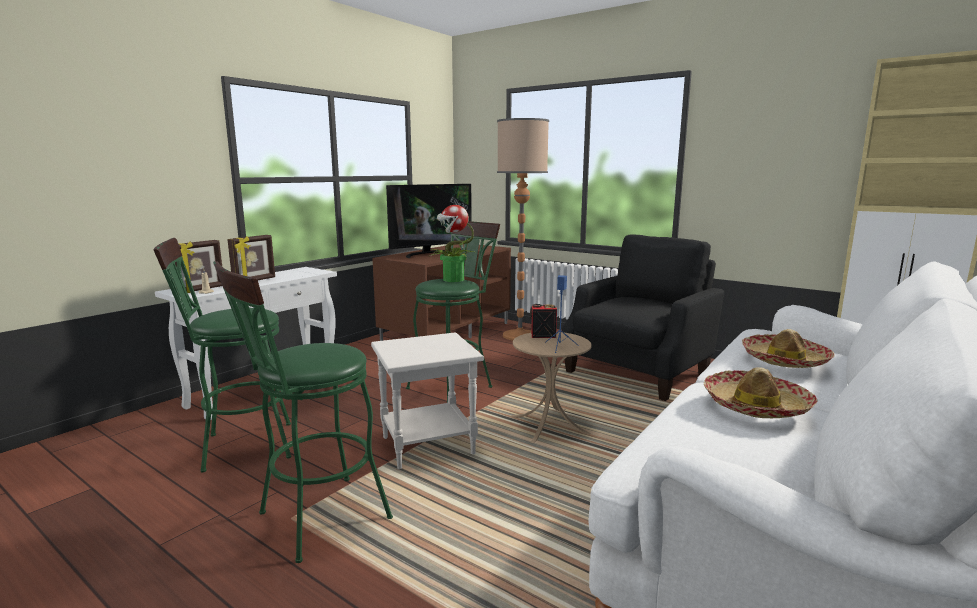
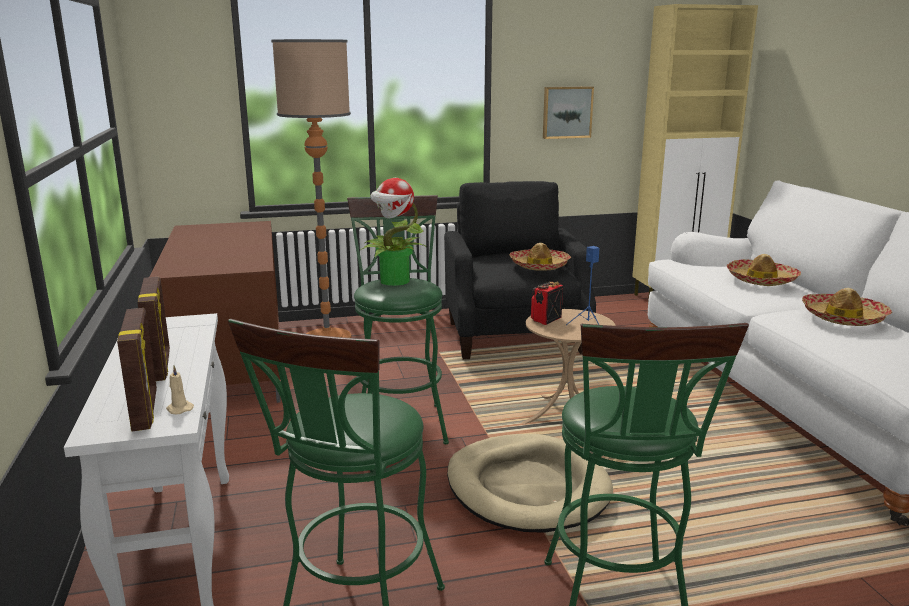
camera: 50 degrees left, 5 degrees up
(428, 445) = (527, 488): white side table -> beige dog bed
(430, 254) = (210, 253): television -> none
(641, 309) = (539, 266): none -> hat
(760, 180) = (567, 112): none -> picture

